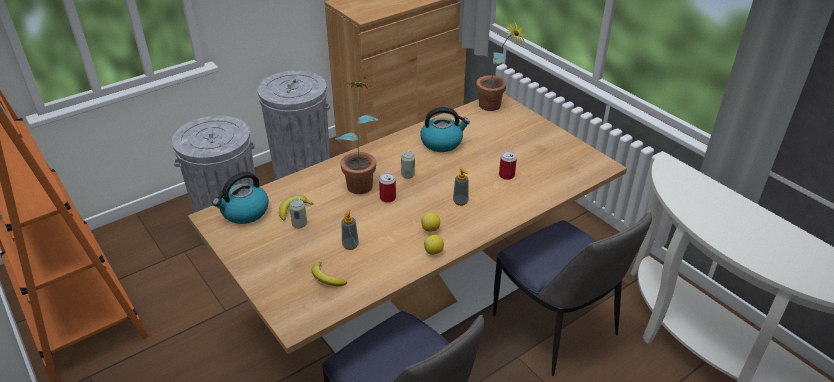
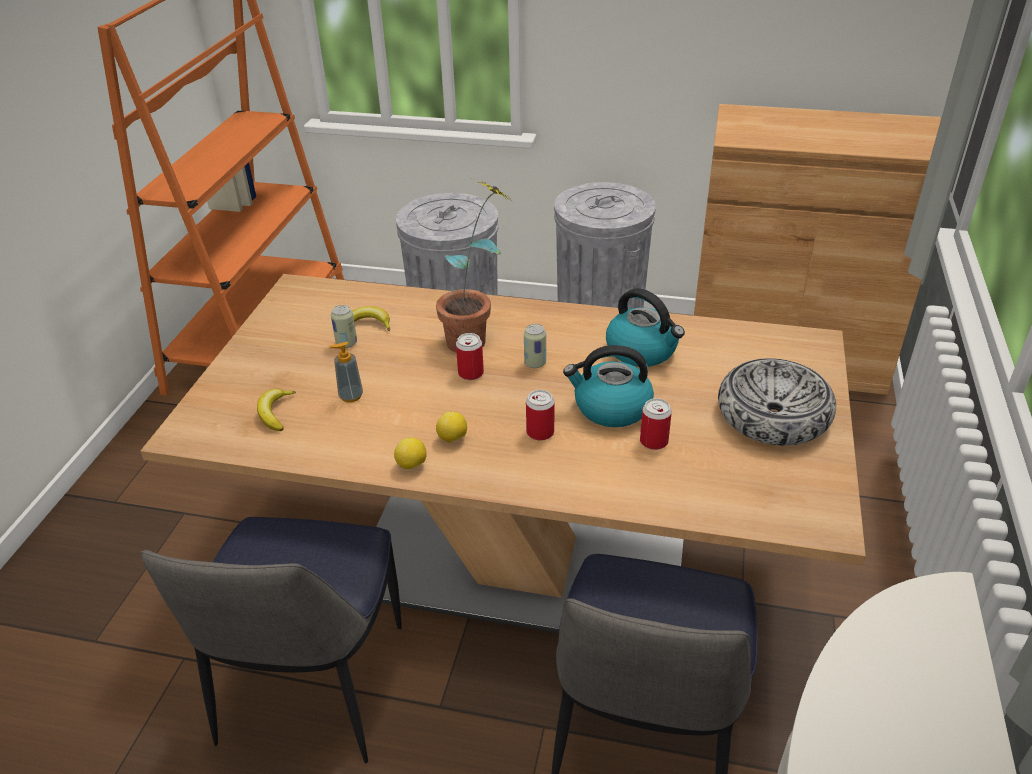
camera: 50 degrees right, 0 degrees up
(244, 212) = (325, 300): kettle -> kettle (611, 408)
(460, 201) = (540, 432): soap dispenser -> can
(495, 107) = (794, 349): potted plant -> none
(528, 138) = (773, 415): none -> bowl

